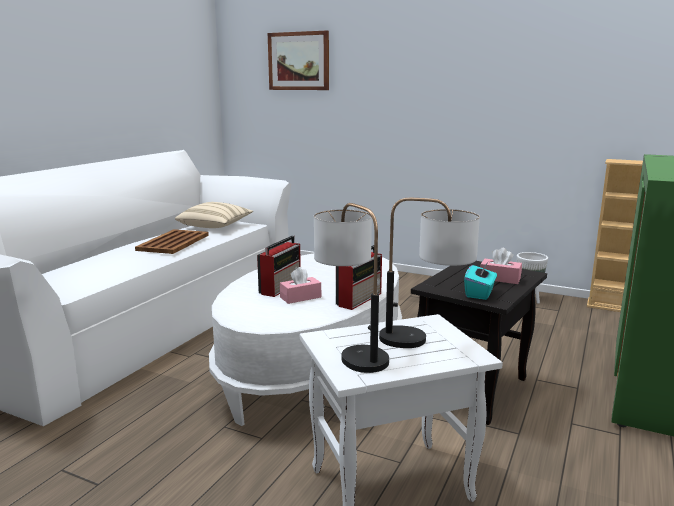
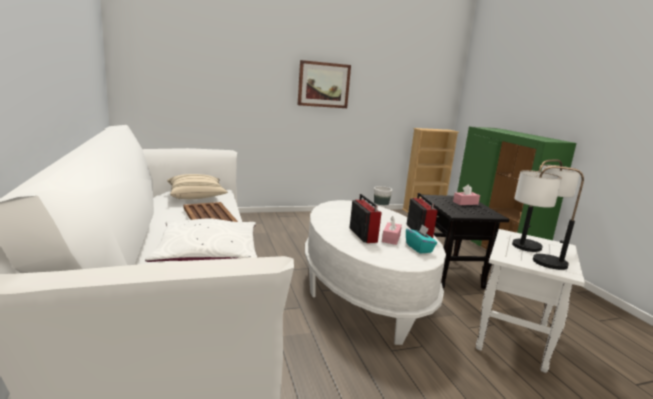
camera: 45 degrees left, 0 degrees up
(103, 267) = (207, 253): none -> white pillow
(299, 61) = (201, 46): picture -> picture (323, 85)
(480, 293) = (481, 213): turquoise tissue box -> turquoise tissue box (419, 248)

